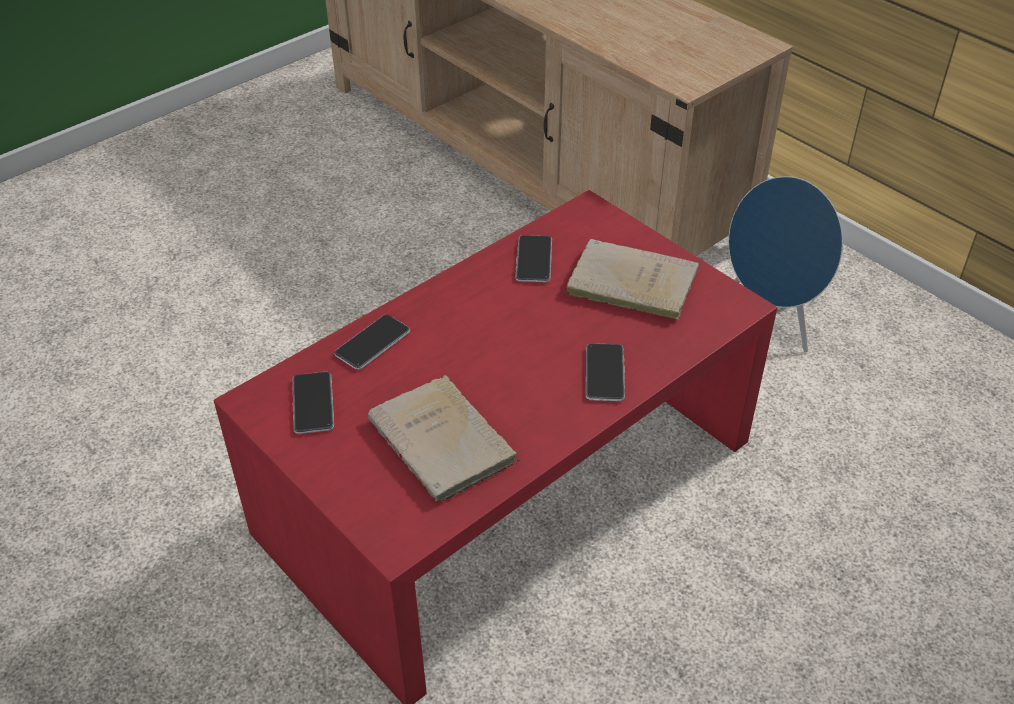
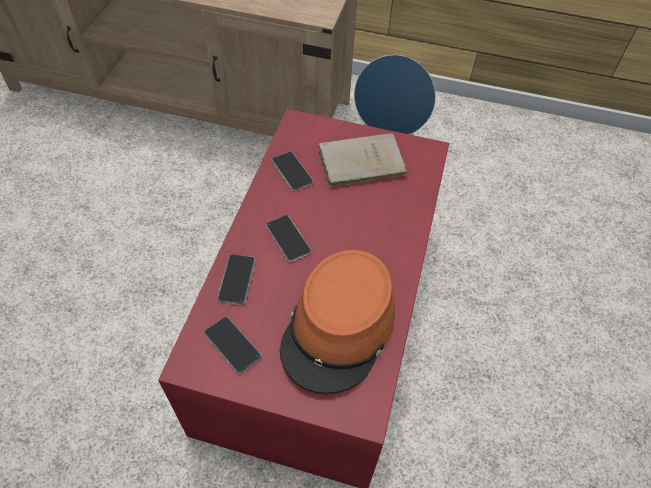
camera: 35 degrees left, 10 degrees up
(444, 444) = (339, 328): beige book -> orange hat
(605, 373) = (393, 230): phone -> phone (288, 239)

